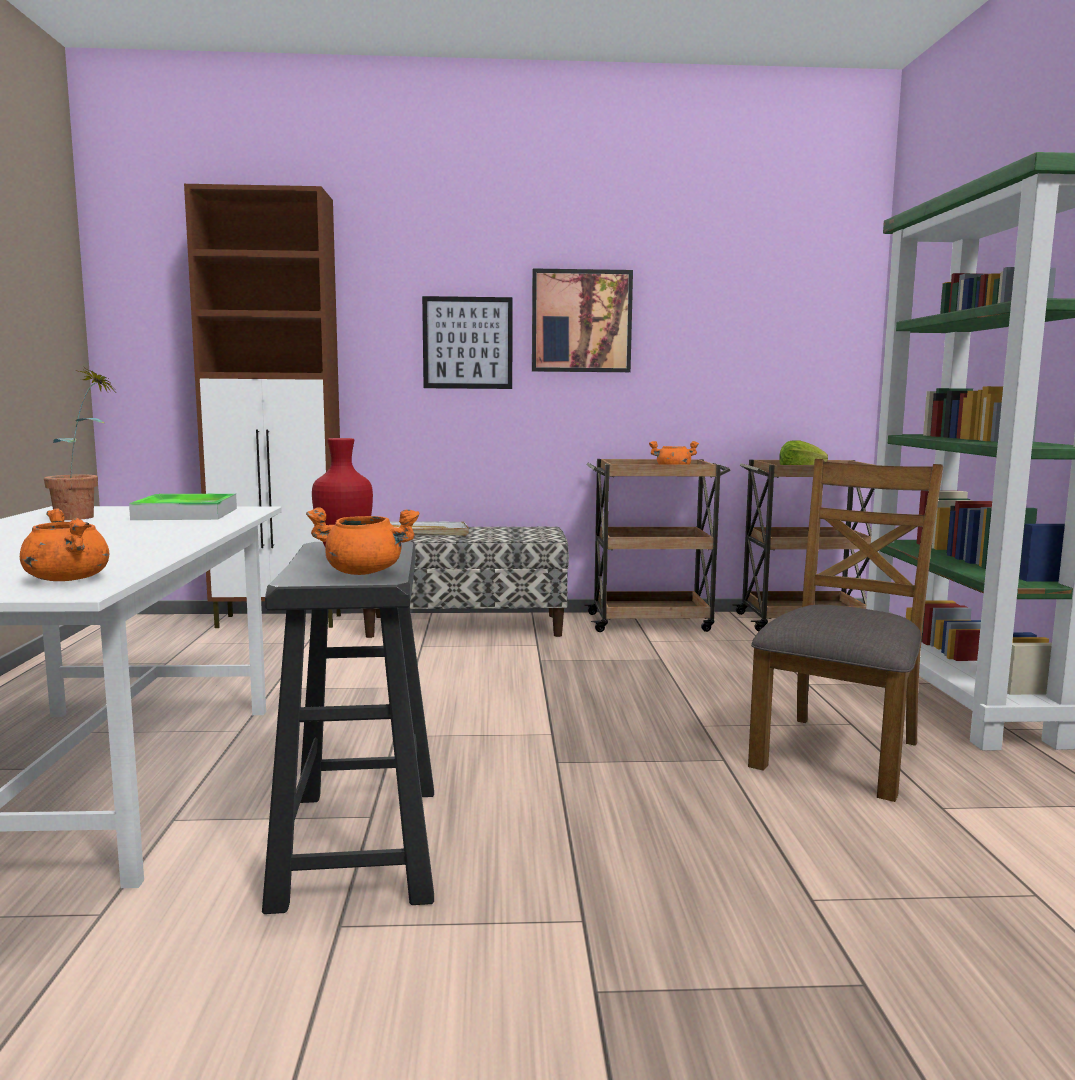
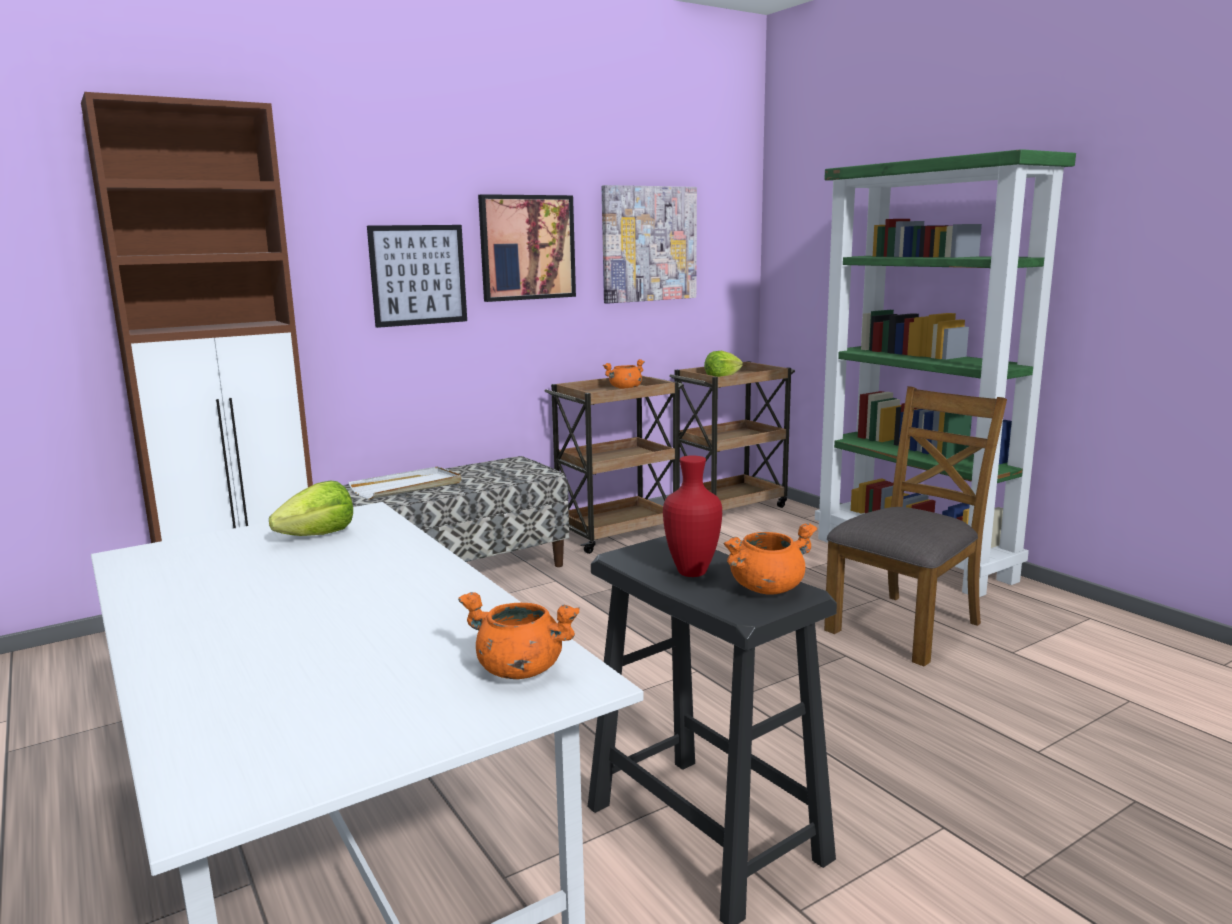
camera: 30 degrees left, 5 degrees up
(85, 516) = (206, 564): potted plant -> none
(186, 514) = (319, 535): tray -> lettuce
(726, 322) = (649, 244): none -> picture
(839, 754) = (906, 626): brown chair -> brown chair turned 45 degrees clockwise

